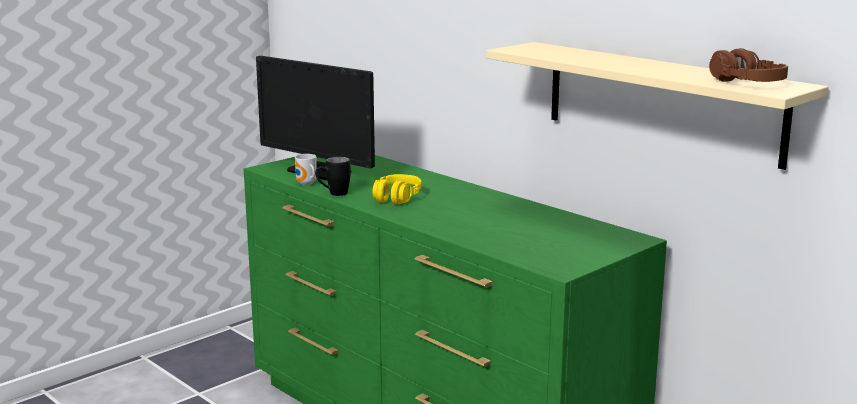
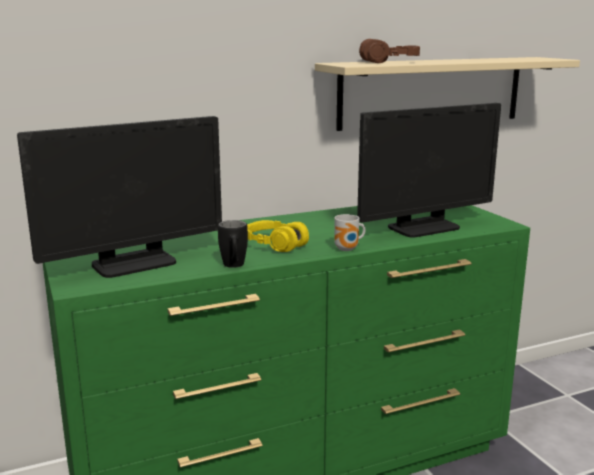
camera: 70 degrees left, 0 degrees up
(306, 184) = (179, 274): mug -> mug (348, 249)
(505, 238) = (423, 227): none -> monitor
(746, 83) = (528, 59): brown headphones -> brown headphones (389, 62)

